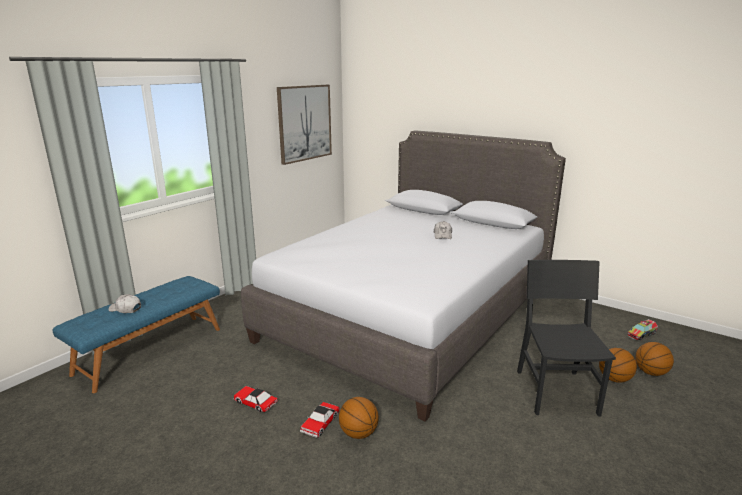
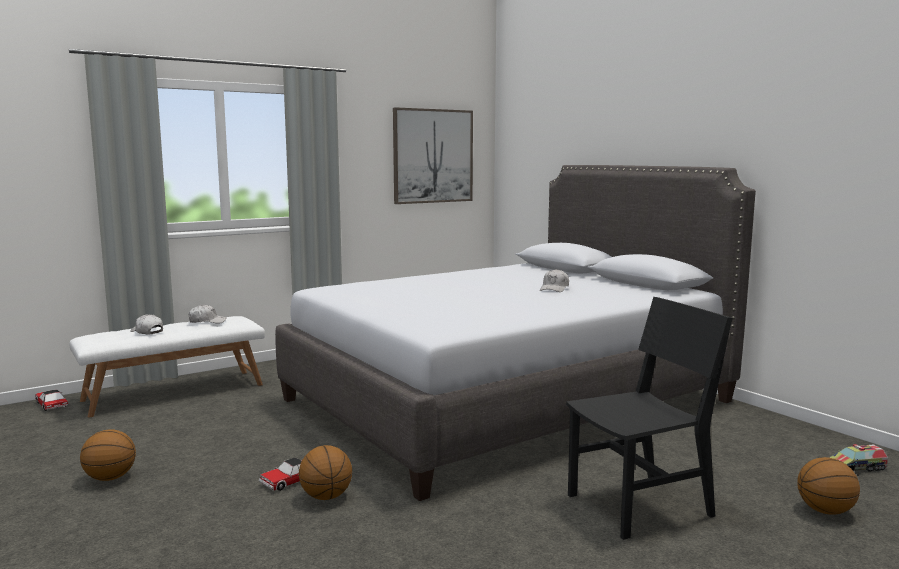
camera: 20 degrees right, 10 degrees down
(150, 350) = (174, 392): blue bench -> white bench
(168, 288) = (207, 321): none -> white cap
(255, 402) = (238, 450): toy car -> toy car (52, 404)
(556, 392) = (639, 505): black chair -> black chair turned 45 degrees clockwise
(614, 379) = (751, 507): basketball -> basketball (110, 478)

